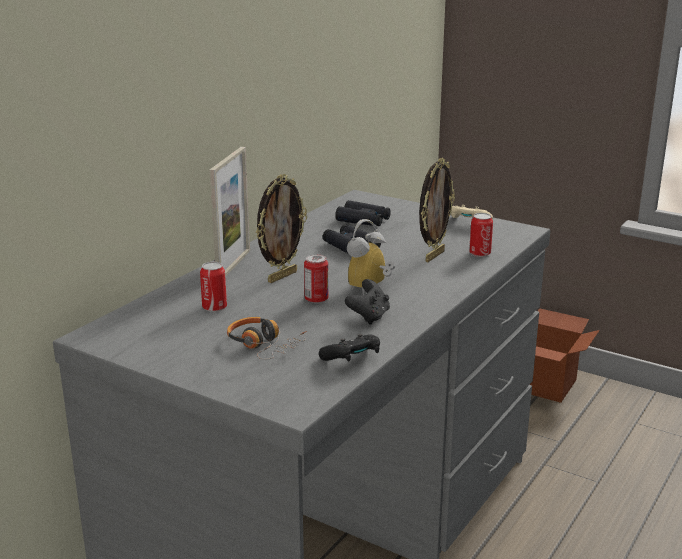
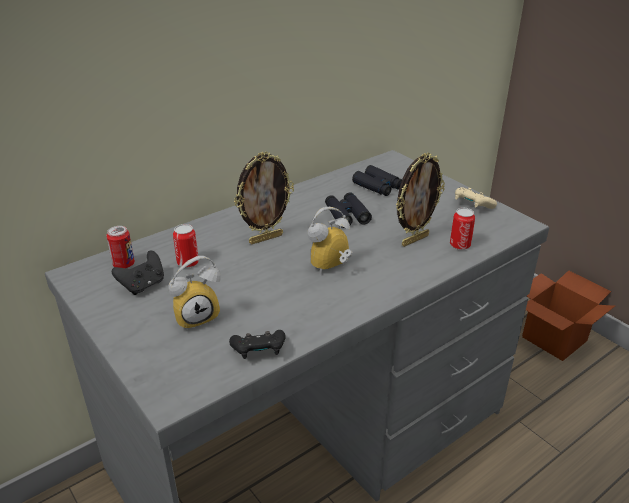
camera: 20 degrees right, 10 degrees up
(233, 265) = (236, 217): picture frame -> none
(264, 345) = (197, 316): headphones -> alarm clock
(316, 299) = (276, 271): can -> can (124, 264)
(369, 317) = (308, 302): black game controller -> black game controller (143, 285)

